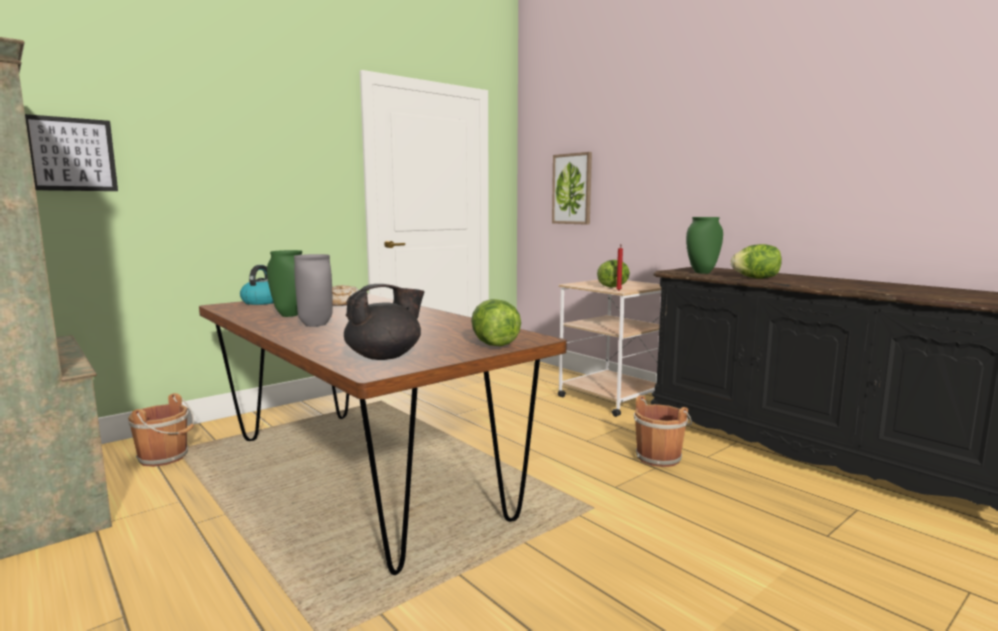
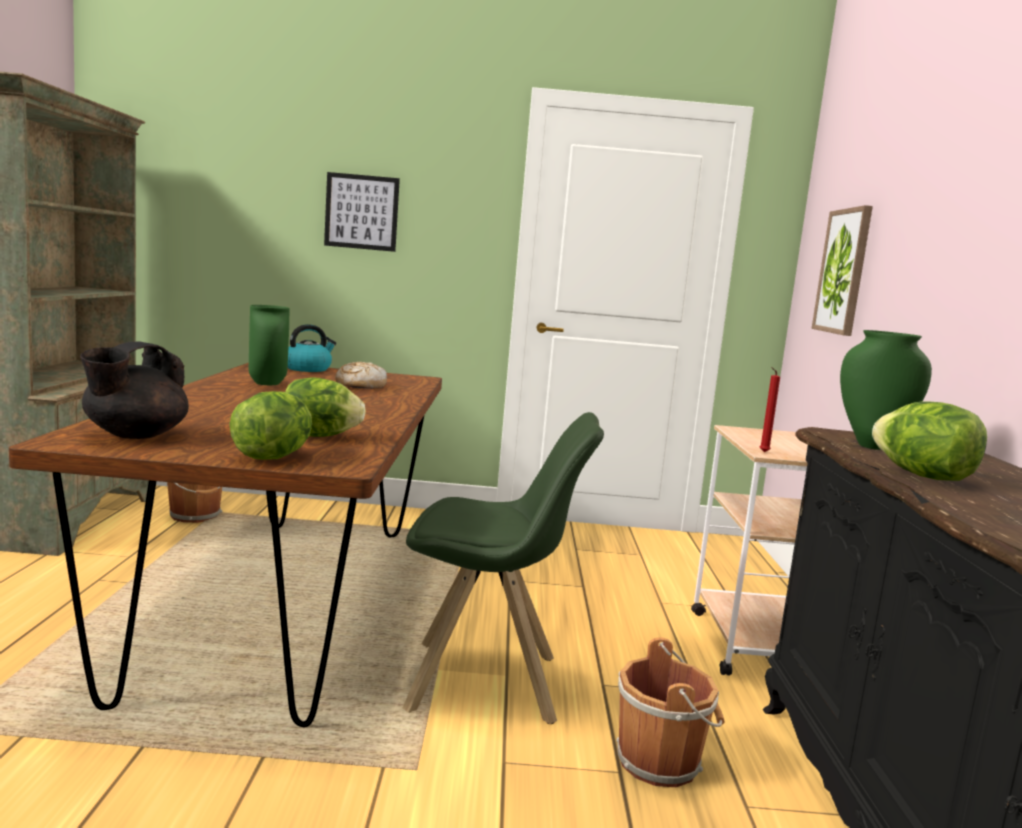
camera: 40 degrees right, 0 degrees up
(72, 154) = (195, 191): picture -> picture (361, 212)
(317, 325) = (240, 396): grey vase -> none
(385, 357) = (134, 435): black teapot -> black teapot turned 105 degrees clockwise
(543, 462) = (485, 682): none -> green chair
(613, 287) = (784, 446): lettuce -> lettuce (319, 436)

